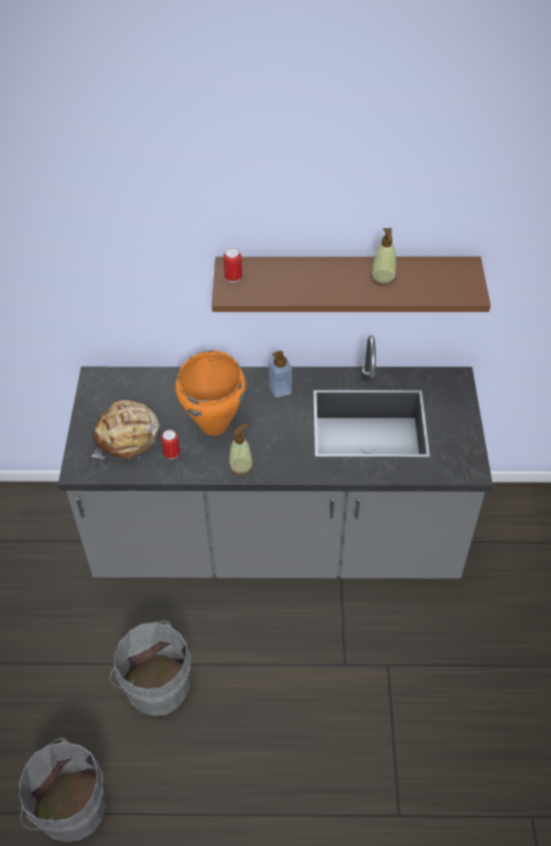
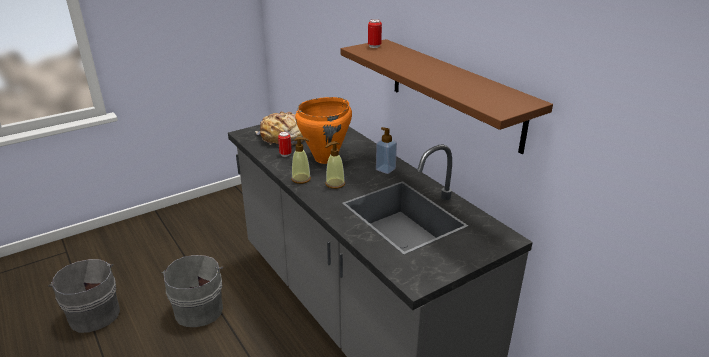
camera: 55 degrees right, 20 degrees down
(383, 278) = (455, 80): soap dispenser -> soap dispenser (335, 184)

